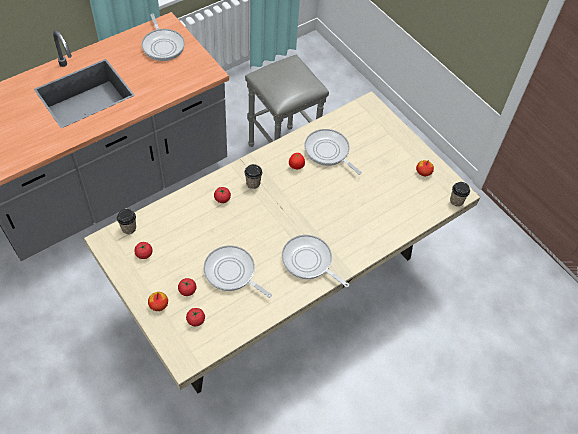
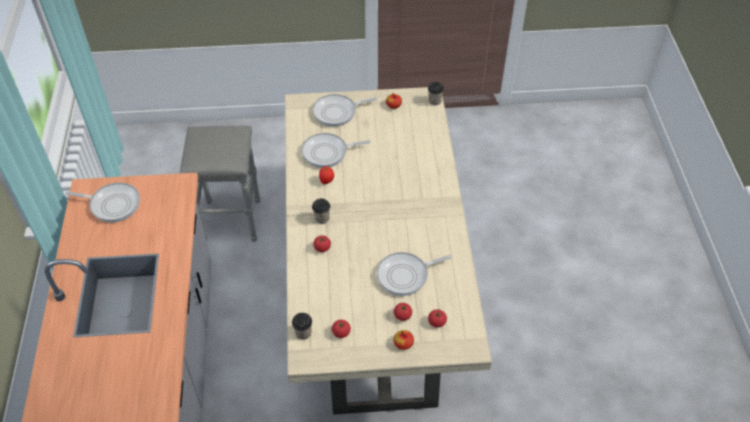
camera: 55 degrees left, 5 degrees down
(309, 262) = (429, 218): frying pan -> frying pan (337, 112)

